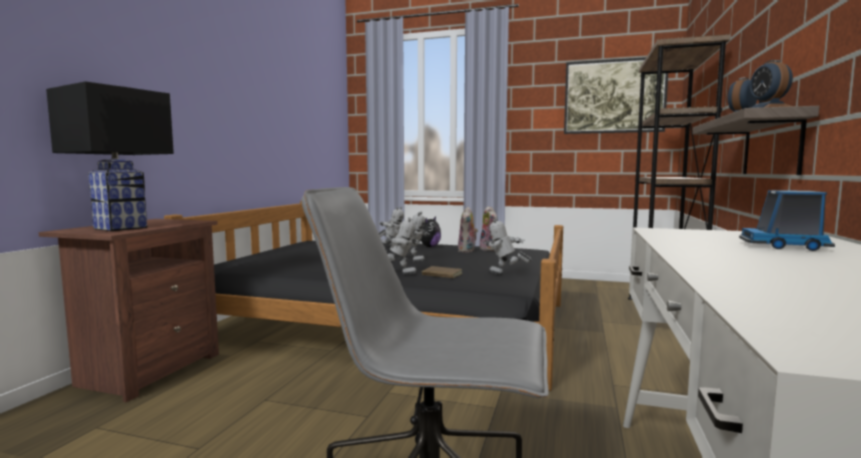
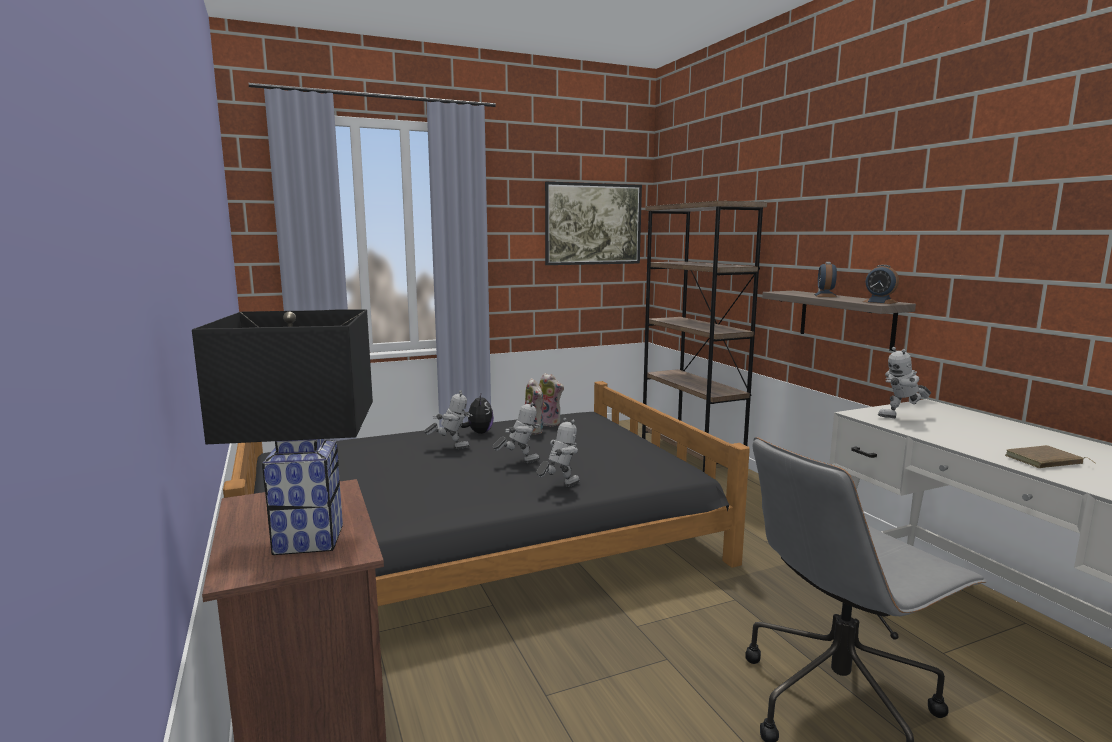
camera: 40 degrees left, 5 degrees up
(441, 275) = (602, 476): brown book -> brown book (1044, 461)
(505, 275) = (652, 461): toy robot -> toy robot (902, 418)
(785, 246) = (971, 425): toy truck -> none

